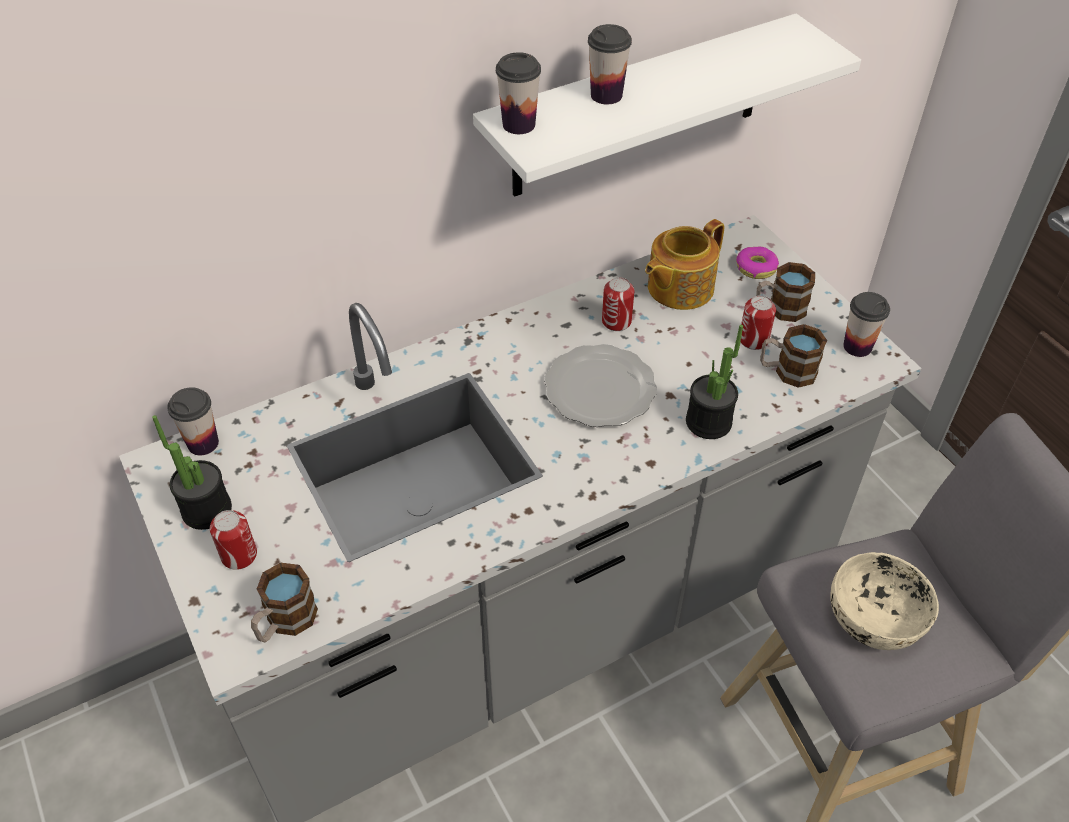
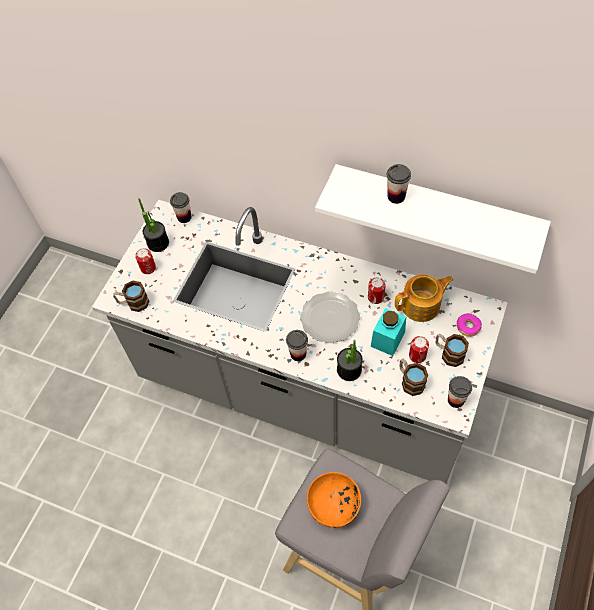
camera: 55 degrees right, 10 degrees up
(519, 124) = (343, 183): cup -> cup (298, 354)
(678, 287) = (421, 305): teapot -> teapot turned 150 degrees clockwise
(697, 351) = (387, 339): none -> turquoise jar
(876, 618) = (334, 505): beige bowl -> orange bowl

